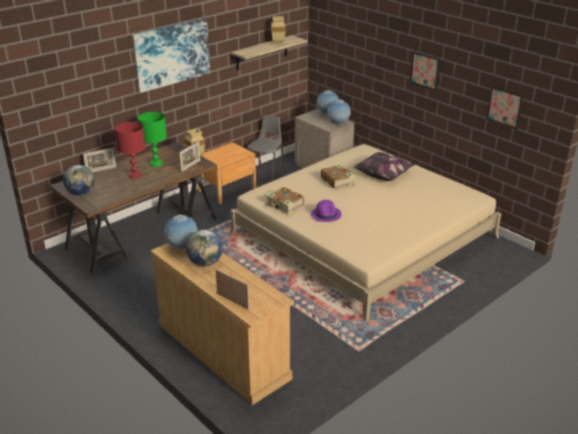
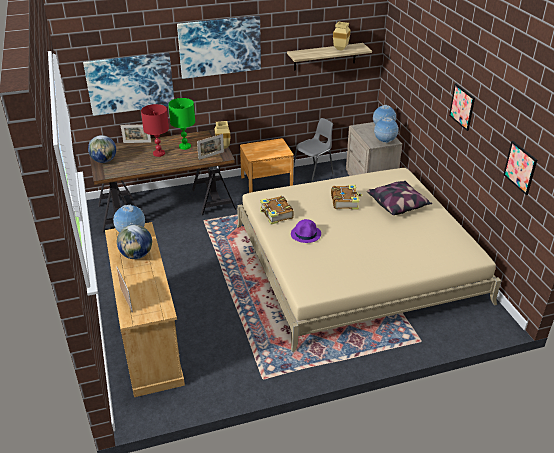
camera: 25 degrees right, 5 degrees up
(89, 106) = (130, 83): none -> picture

